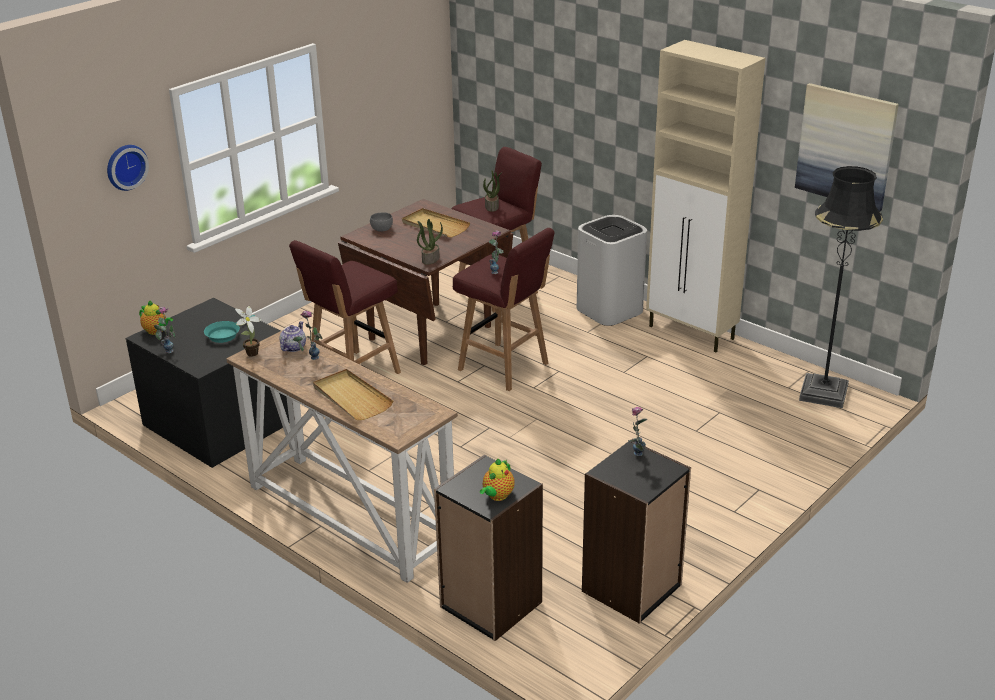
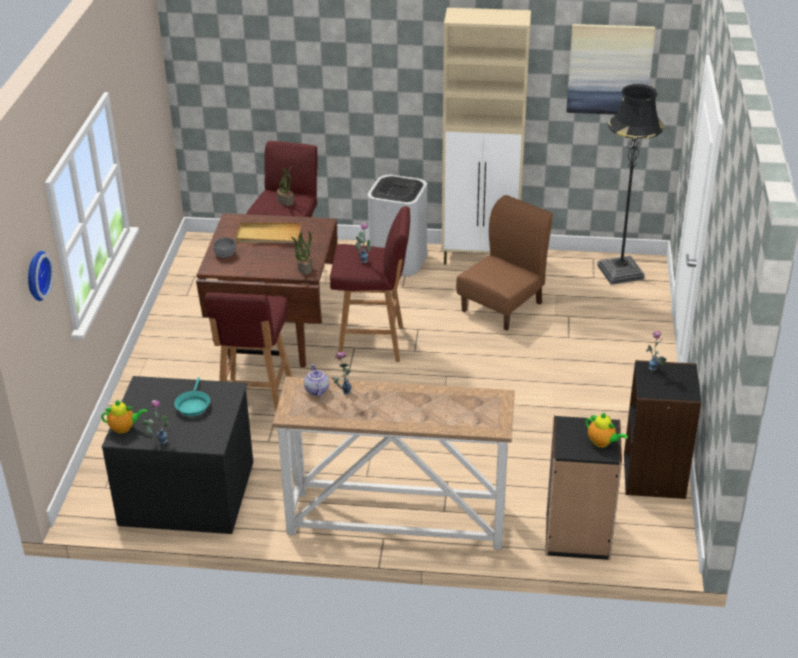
camera: 35 degrees left, 5 degrees up
(250, 354) = (289, 411): potted plant -> none
(351, 397) = (422, 412): beige tray -> none
(497, 496) = (602, 443): teapot -> teapot turned 45 degrees counterclockwise
(662, 381) = (503, 306): none -> brown chair

